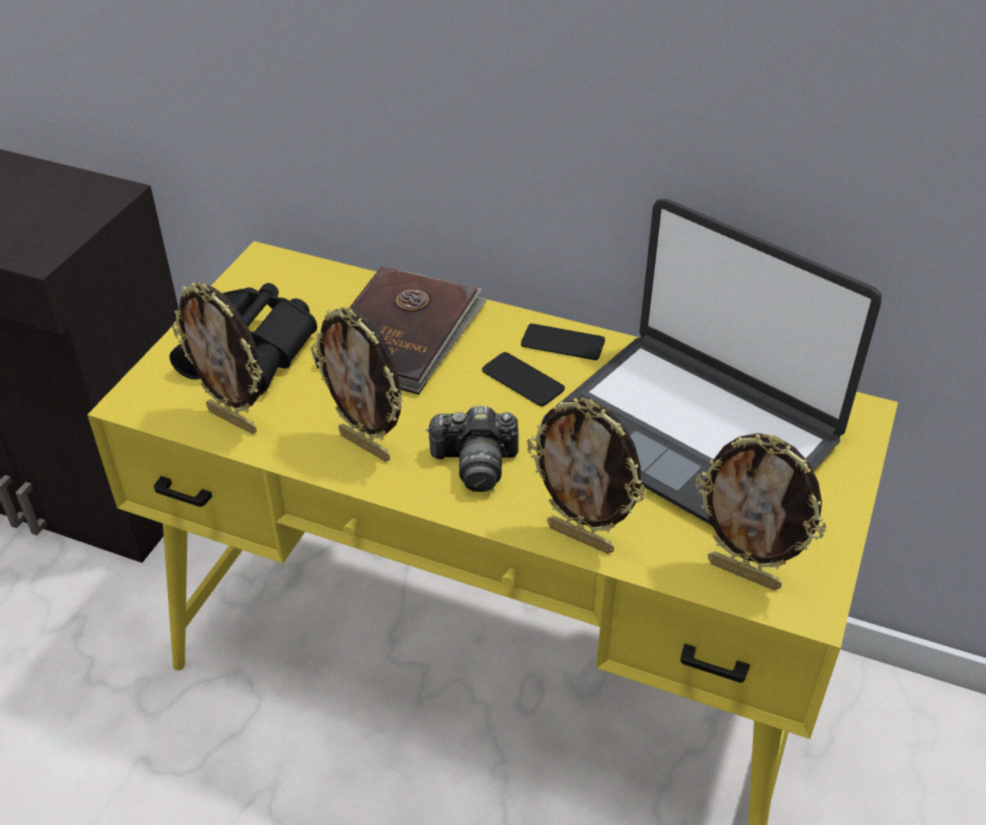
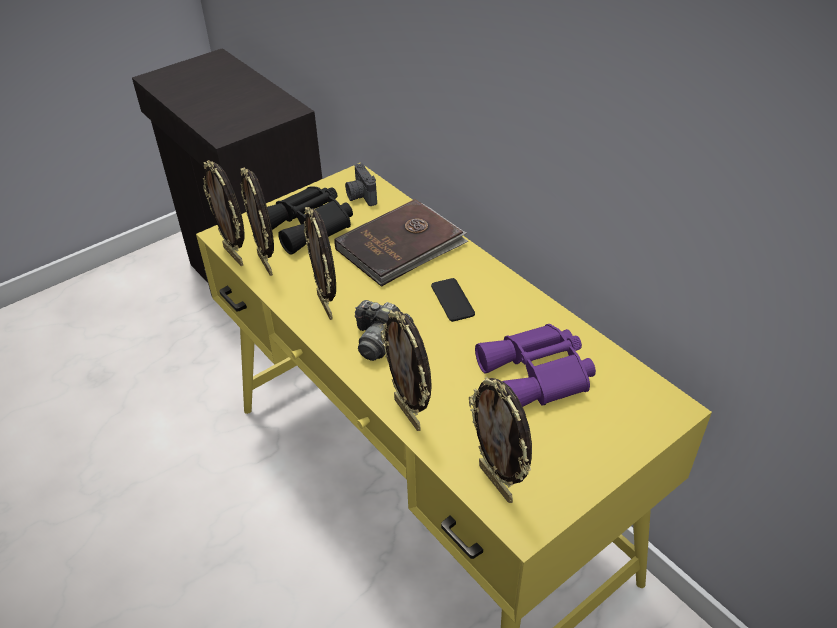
camera: 30 degrees right, 0 degrees up
(176, 424) = (235, 255): none -> picture frame
(293, 286) = (360, 196): none -> camera
(563, 343) = (497, 285): phone -> none
(693, 433) = (538, 376): laptop -> purple binoculars

